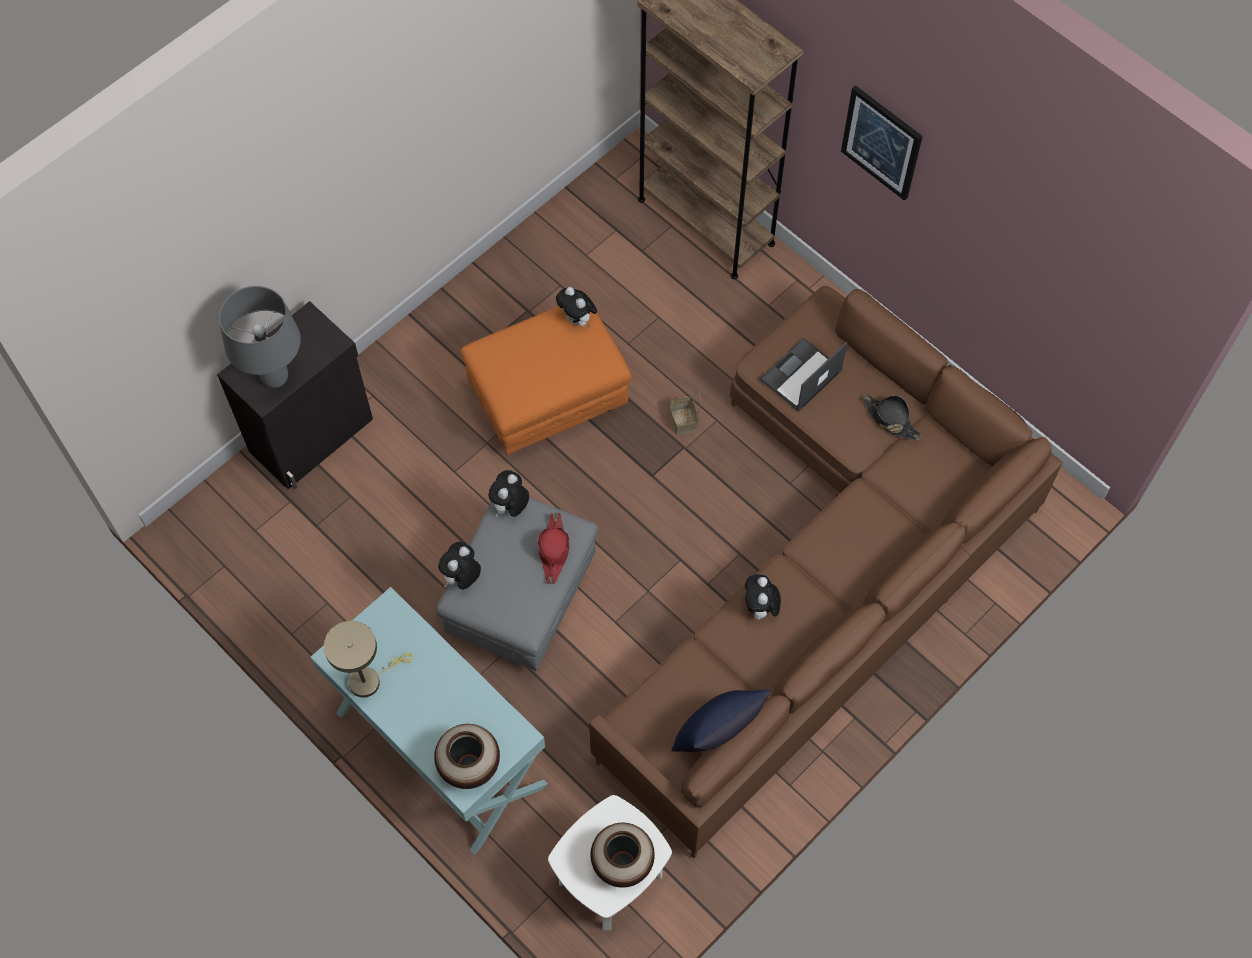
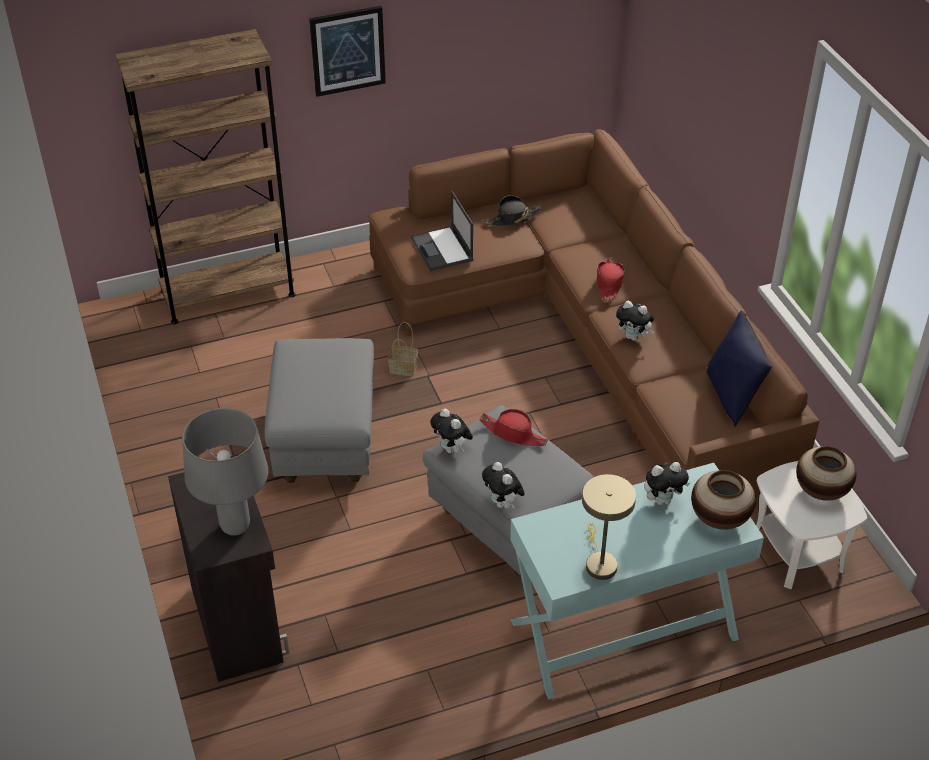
camera: 65 degrees left, 20 degrees down
(548, 401) = (325, 443): orange ottoman -> grey ottoman
(577, 320) = (298, 349): plush toy -> plush toy (663, 500)
(835, 554) = (609, 283): none -> red hat

